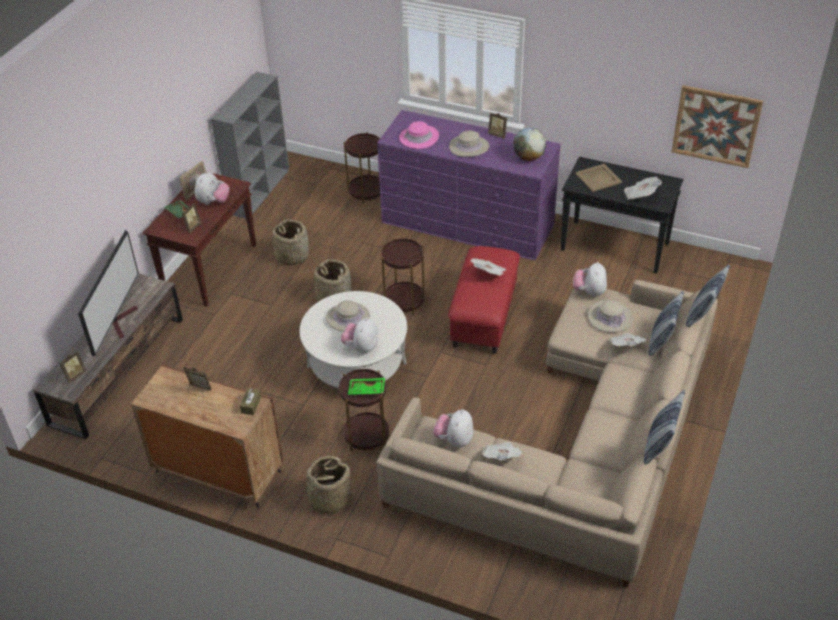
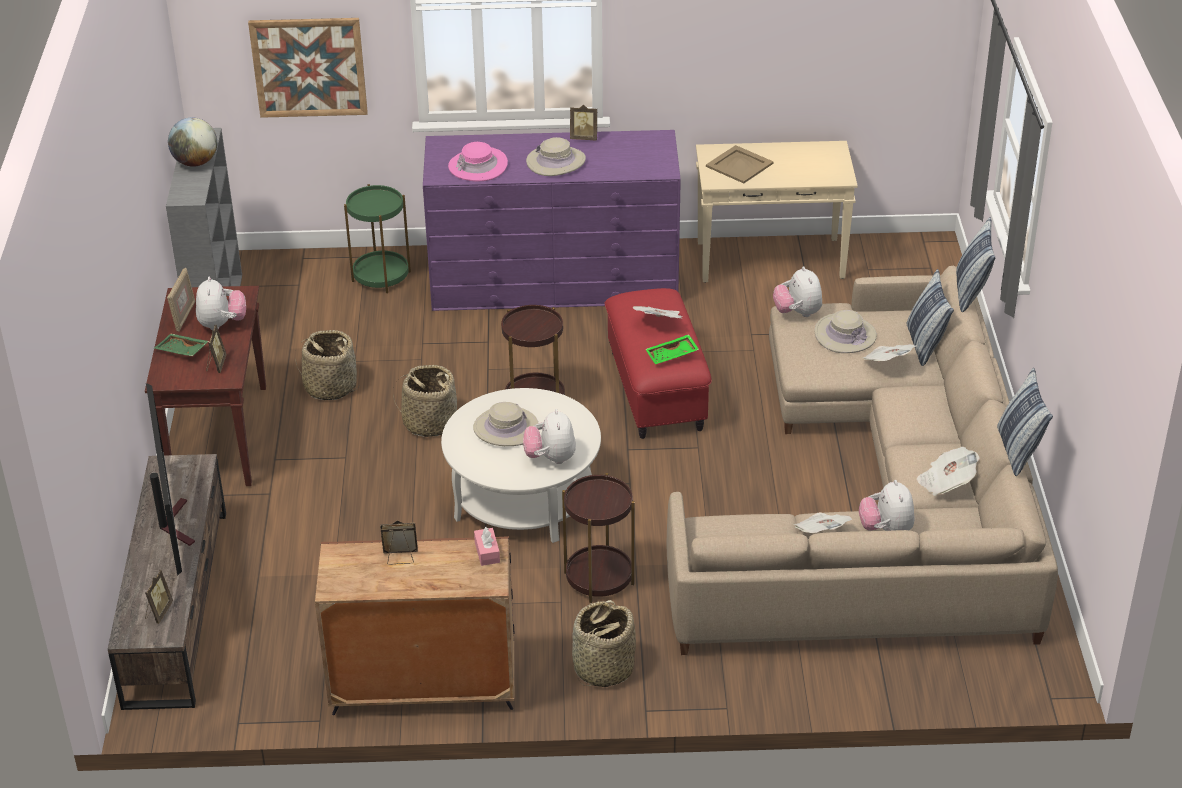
camera: 25 degrees left, 5 degrees down
(251, 405) = (487, 552): brown tissue box -> pink tissue box
(366, 192) = (381, 276): brown side table -> green side table
(366, 390) = (606, 502): green tray -> green tray (672, 355)
(454, 440) = (748, 531): plush toy -> plush toy (886, 530)
(528, 157) = (646, 156): globe -> globe (195, 162)
(615, 247) = (771, 260): black console table -> beige console table
(640, 195) = (807, 173): newspaper -> newspaper (946, 482)
(716, 126) = (883, 56): picture -> picture (309, 67)

